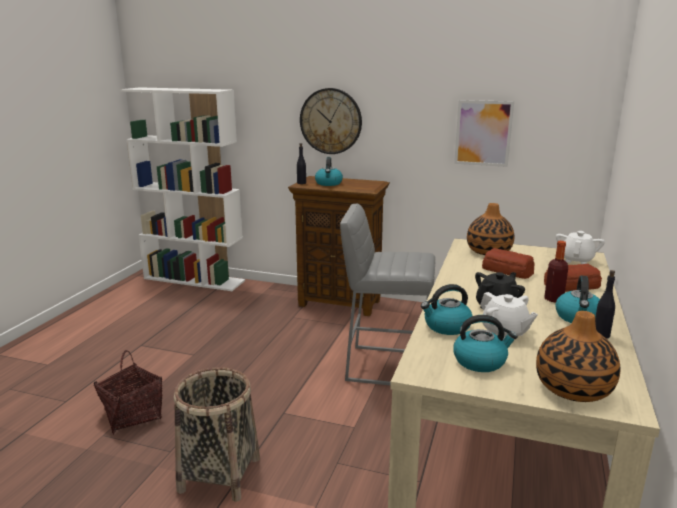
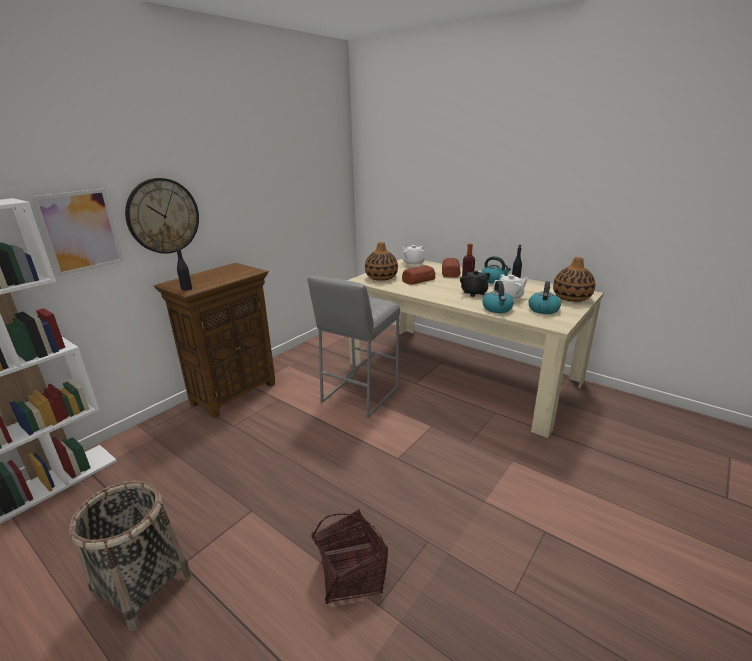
camera: 70 degrees left, 5 degrees up
(219, 474) = (469, 508): basket -> basket (143, 586)
(329, 183) = (209, 279): kettle -> none
(483, 133) = (290, 200): picture -> picture (81, 231)

